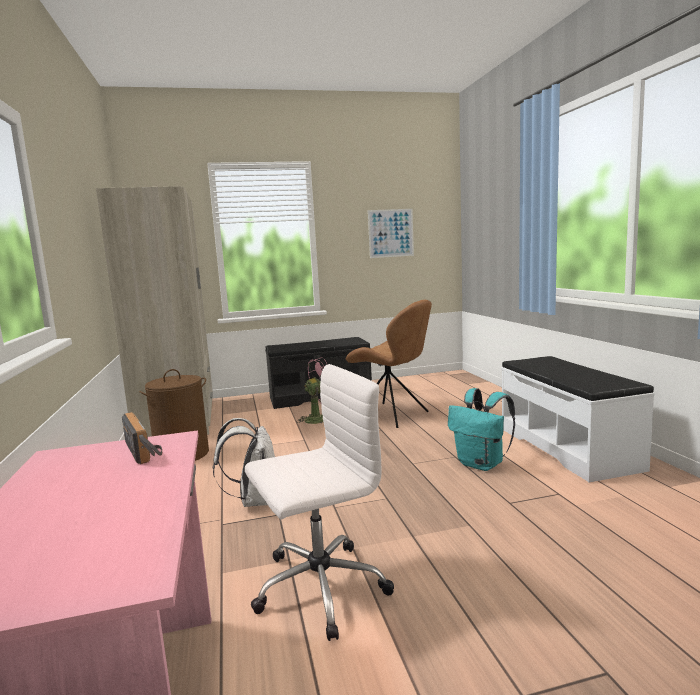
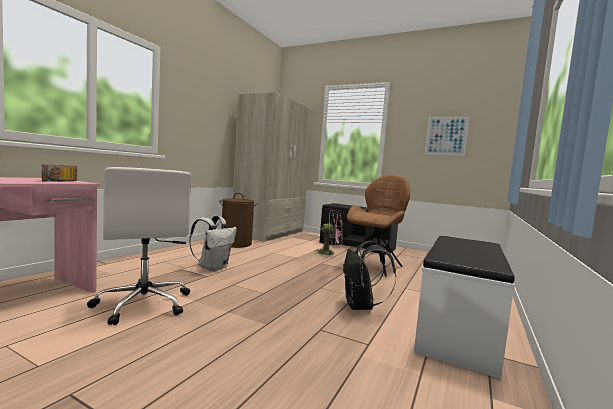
camera: 40 degrees right, 5 degrees down
(318, 588) = (143, 304): white office chair -> white office chair turned 45 degrees clockwise
(392, 415) = (374, 266): brown chair -> brown chair turned 135 degrees counterclockwise
(482, 464) = (361, 306): turquoise backpack -> black backpack

